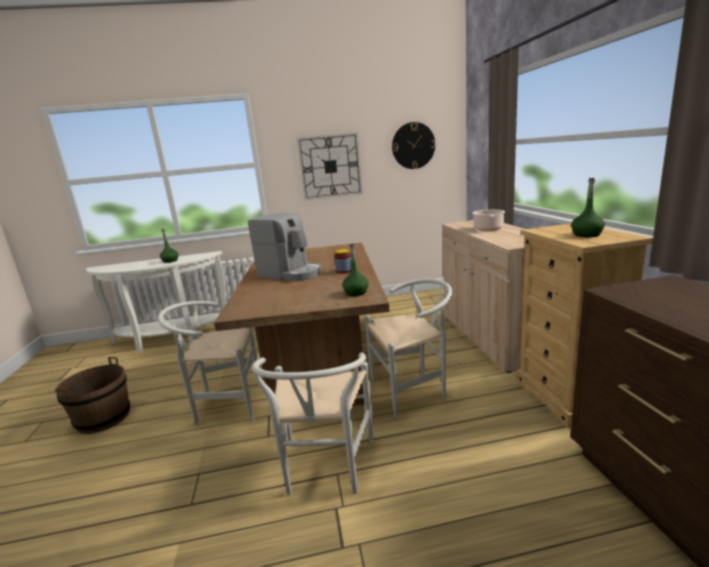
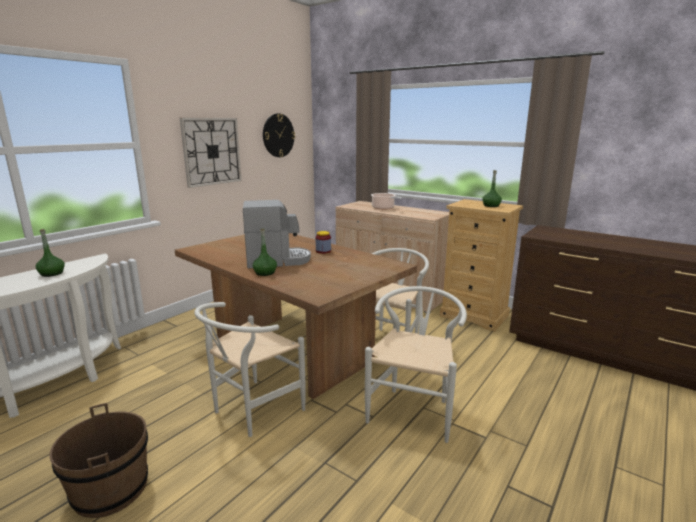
camera: 45 degrees left, 0 degrees up
(325, 470) = (413, 409): white chair -> white chair turned 120 degrees counterclockwise
(356, 292) = (377, 263): green bottle -> green bottle (265, 273)

